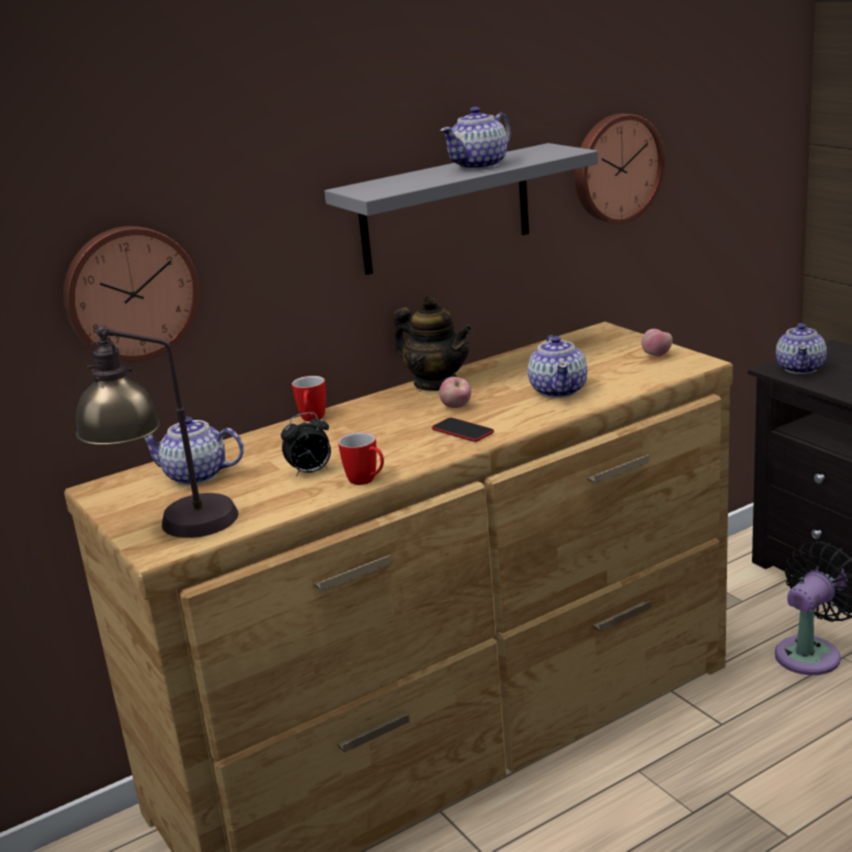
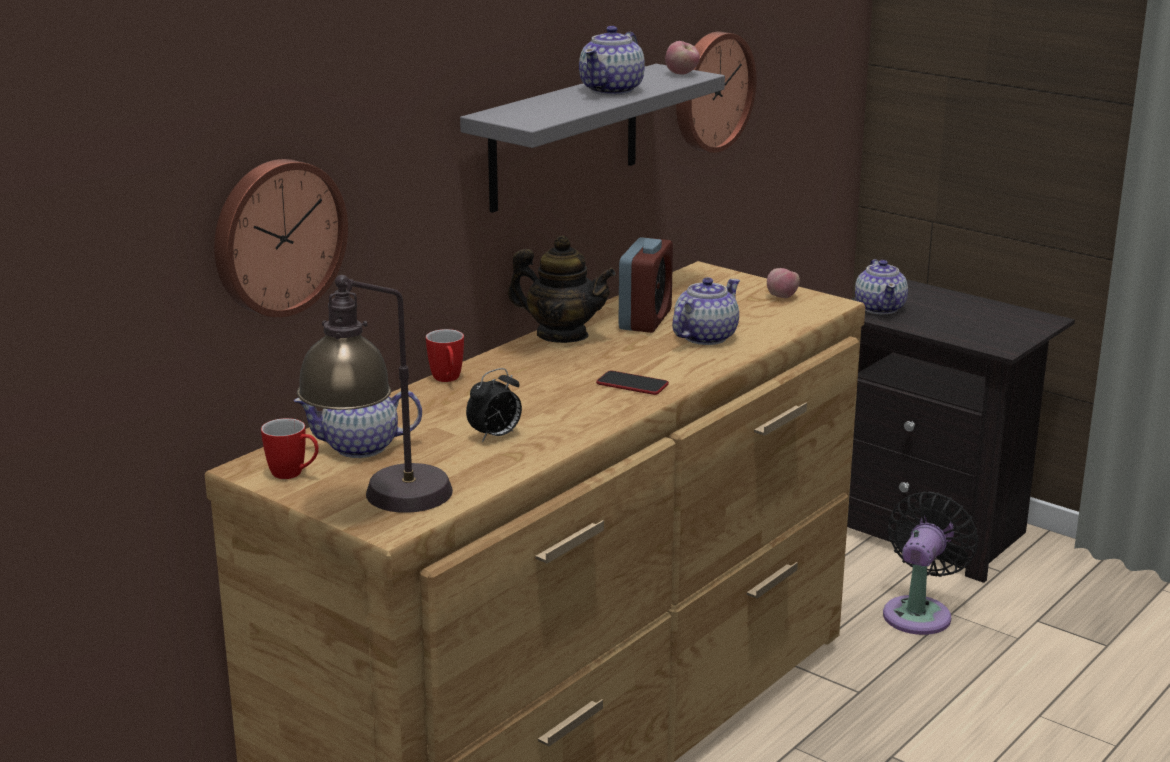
camera: 20 degrees left, 0 degrees up
(367, 481) = (568, 442): mug -> mug (294, 475)
(456, 407) = (605, 359): apple -> apple (682, 74)
(518, 373) = (645, 320): none -> alarm clock
(559, 390) = (704, 337): teapot -> teapot turned 120 degrees counterclockwise

